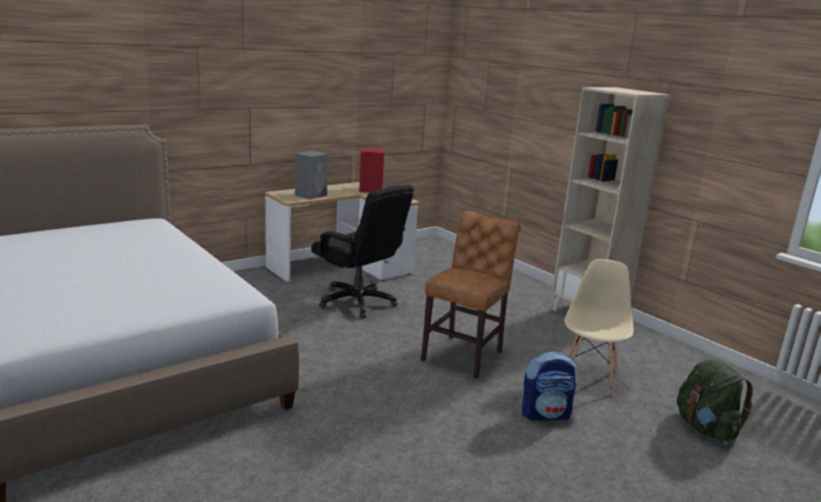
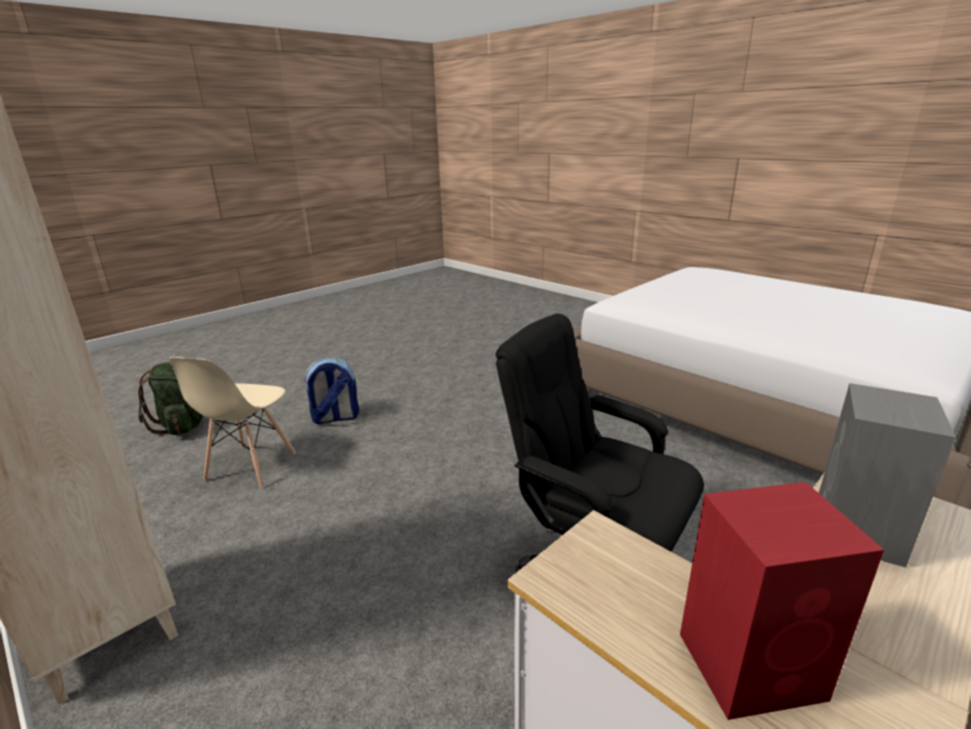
camera: 175 degrees right, 5 degrees up
(465, 354) = (400, 476): brown chair -> none

